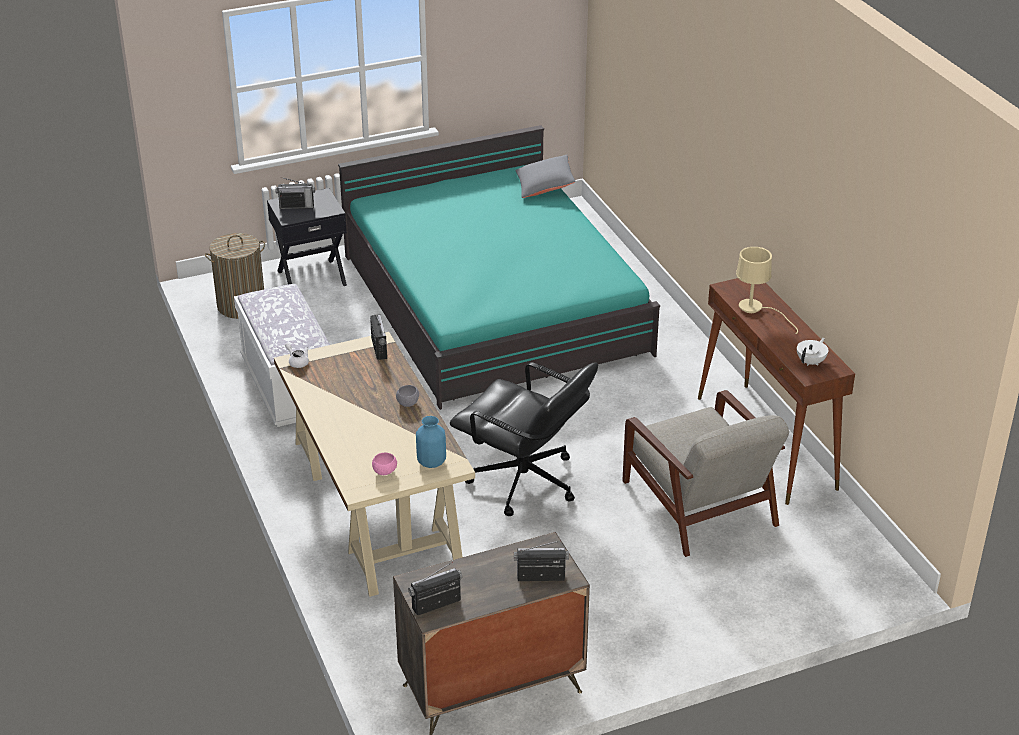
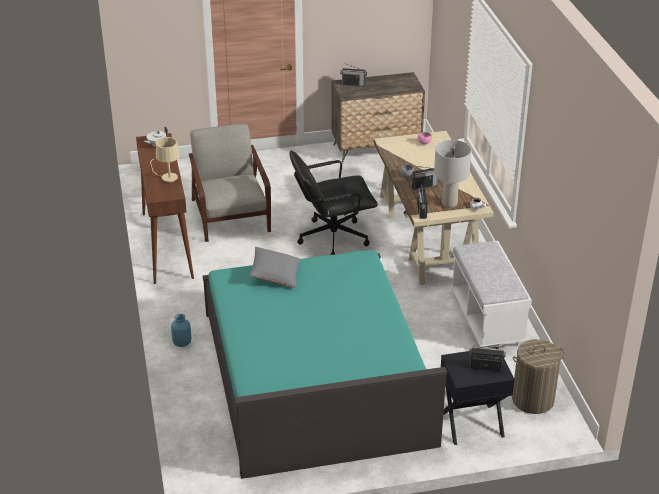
camera: 170 degrees left, 0 degrees up
(338, 364) = (449, 203): none -> grey table lamp
(432, 462) = (397, 145): blue vase -> blue vase (182, 343)
(436, 604) = (405, 79): radio -> radio (424, 186)
(524, 482) = (332, 237): black office chair -> black office chair turned 60 degrees counterclockwise
(544, 186) = (249, 382): grey pillow -> grey pillow (275, 275)

